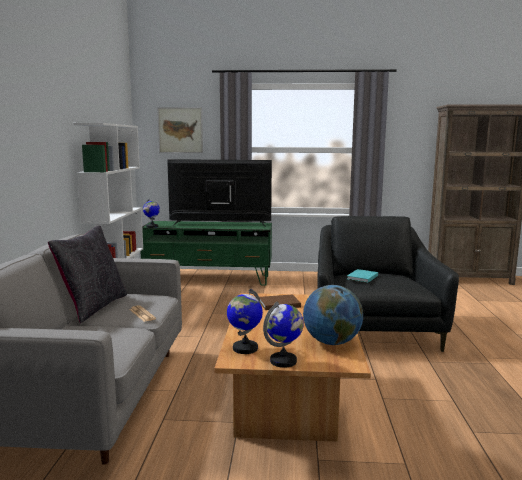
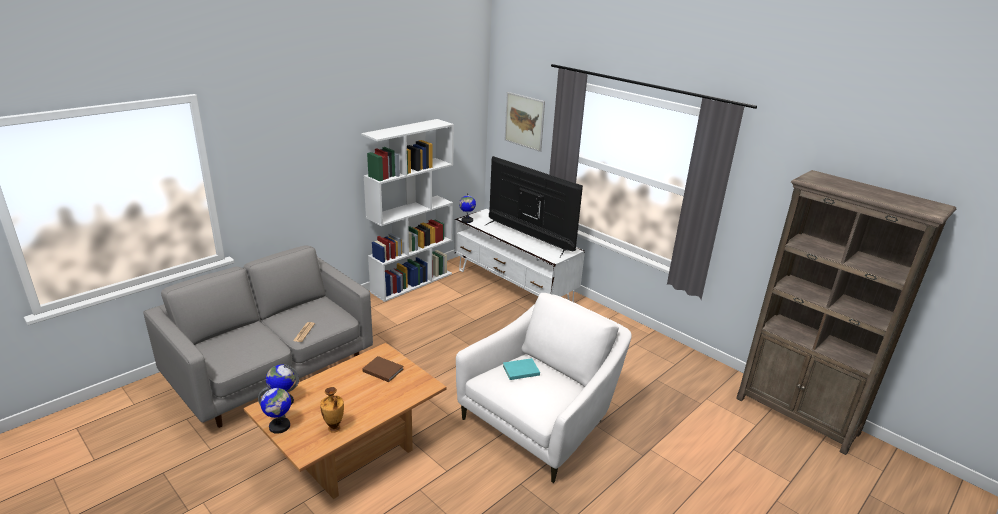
camera: 40 degrees right, 15 degrees up
(93, 307) = (294, 310): black pillow -> none
(209, 279) = (513, 286): green tv stand -> white tv stand
(331, 342) = (334, 429): globe -> vase
(372, 329) = (541, 422): black armchair -> white armchair

